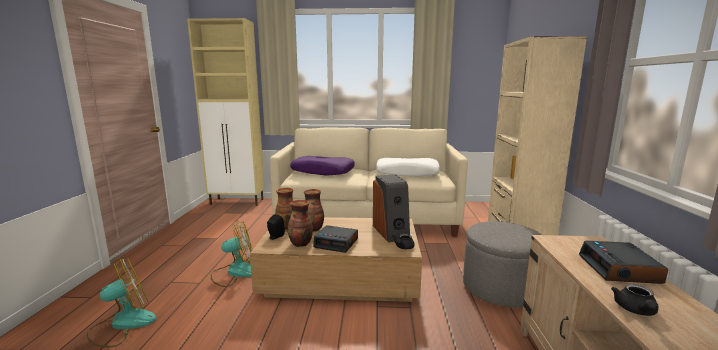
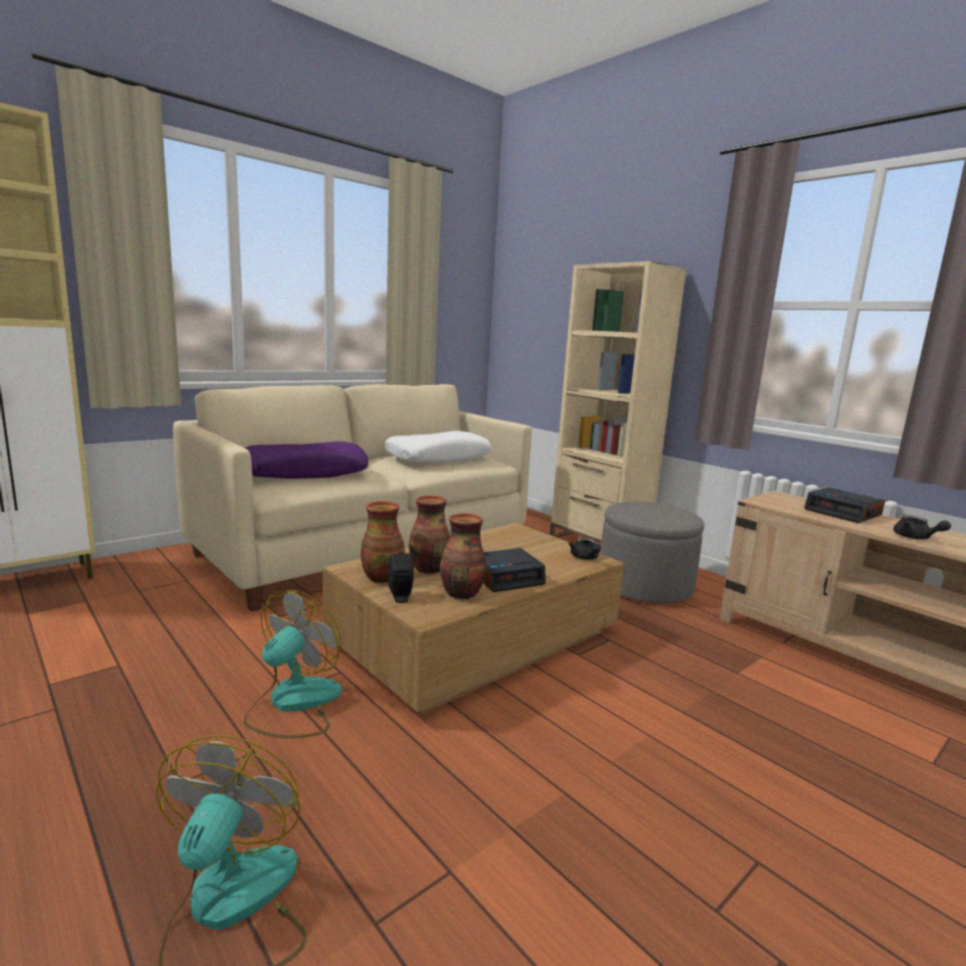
camera: 45 degrees left, 0 degrees up
(391, 232) = (533, 544): speaker -> none

